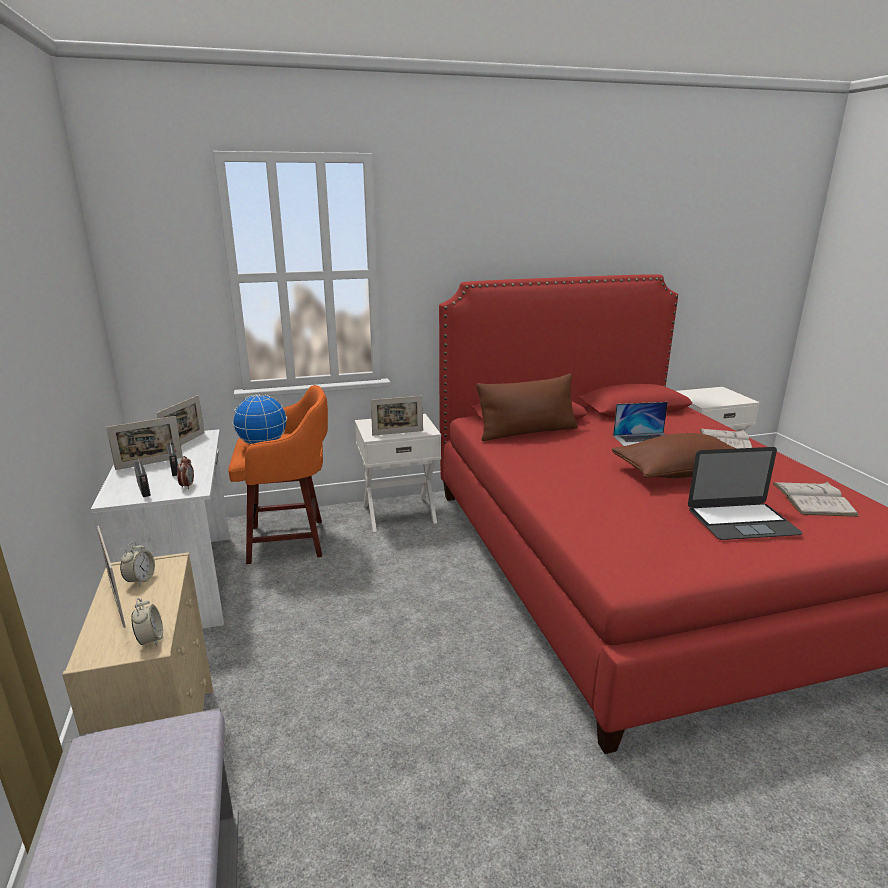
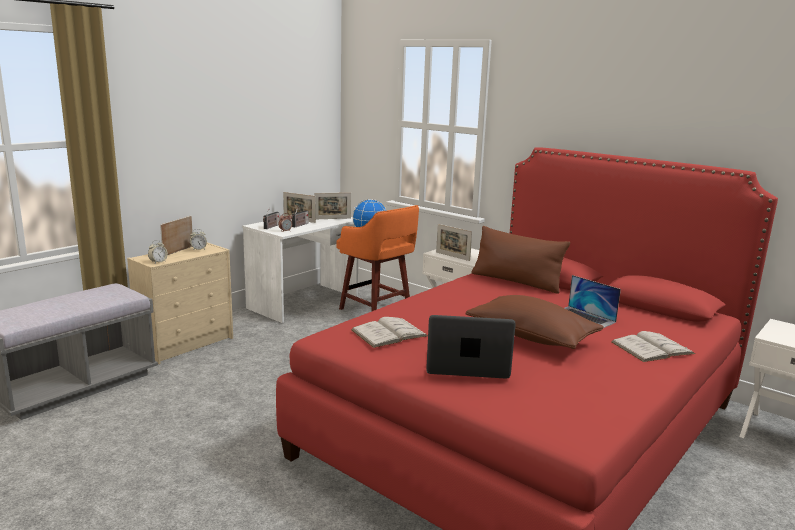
camera: 55 degrees right, 5 degrees down
(742, 521) = (467, 364): laptop -> laptop turned 135 degrees clockwise
(813, 499) = (571, 392): white book -> white book (389, 333)

